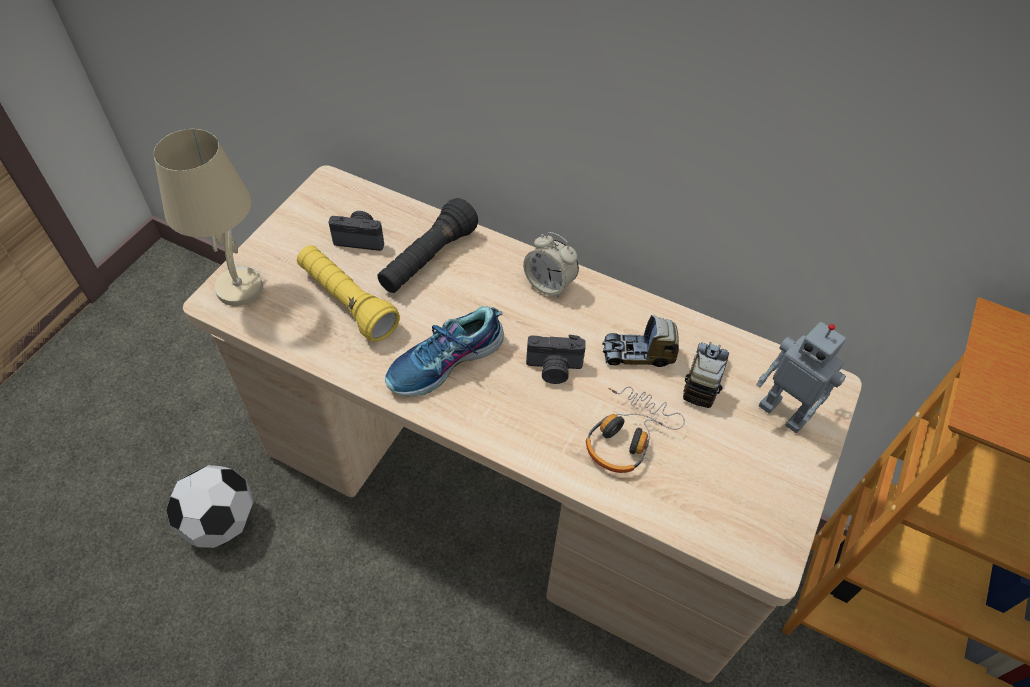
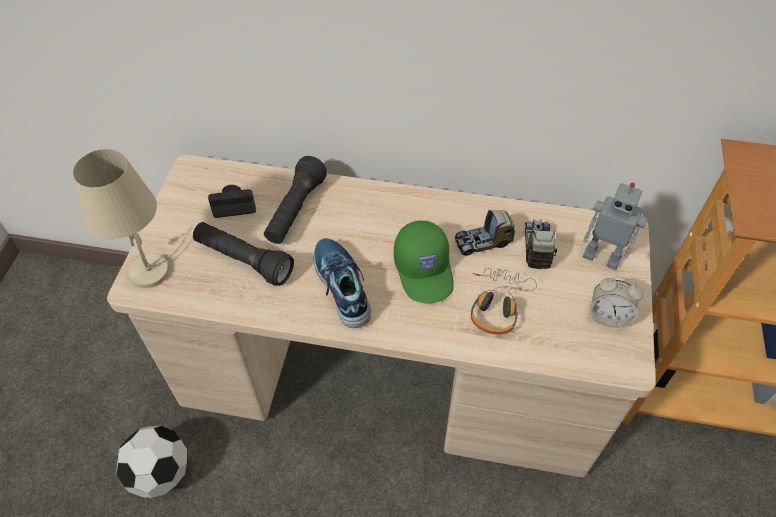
camera: 15 degrees left, 0 degrees up
(347, 302) = (243, 261): yellow flashlight -> black flashlight
(446, 362) = (341, 287): shoe -> shoe turned 120 degrees clockwise
(549, 284) = (397, 206): alarm clock -> alarm clock (608, 316)
(554, 369) = (425, 270): camera -> green cap

